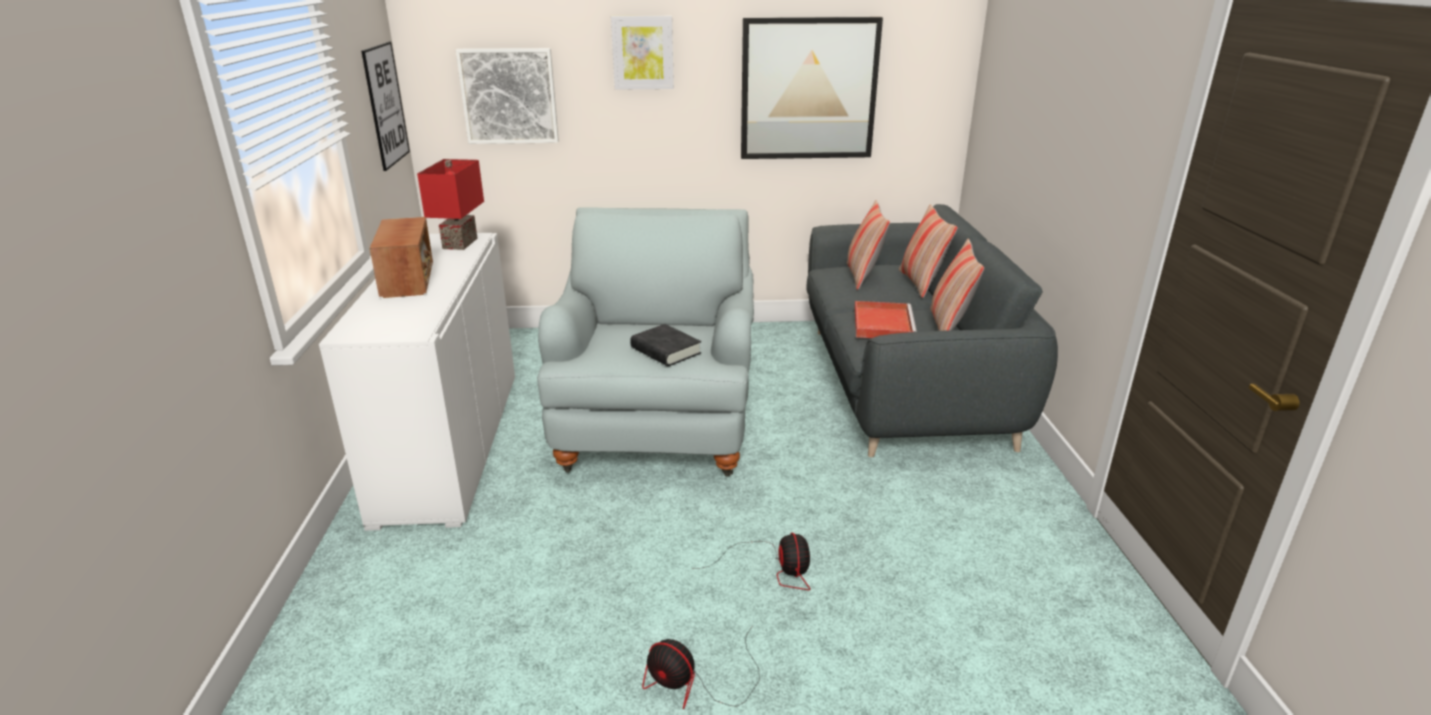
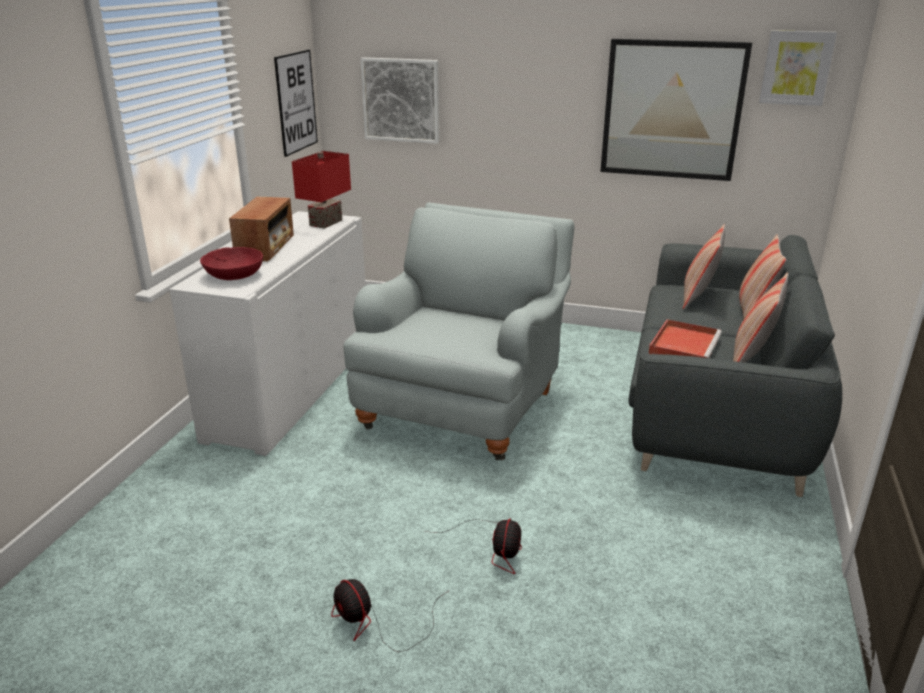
camera: 20 degrees right, 0 degrees up
(393, 316) = (234, 275): none -> red bowl
(642, 52) = (517, 67): picture -> picture (796, 68)
(665, 351) = (456, 337): black book -> none

